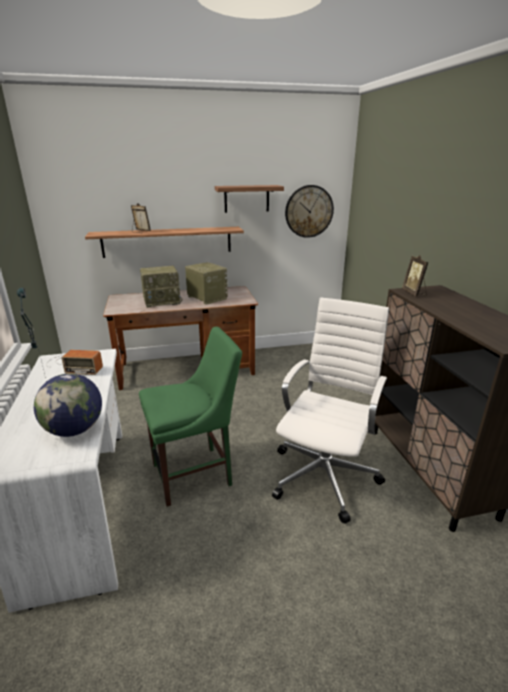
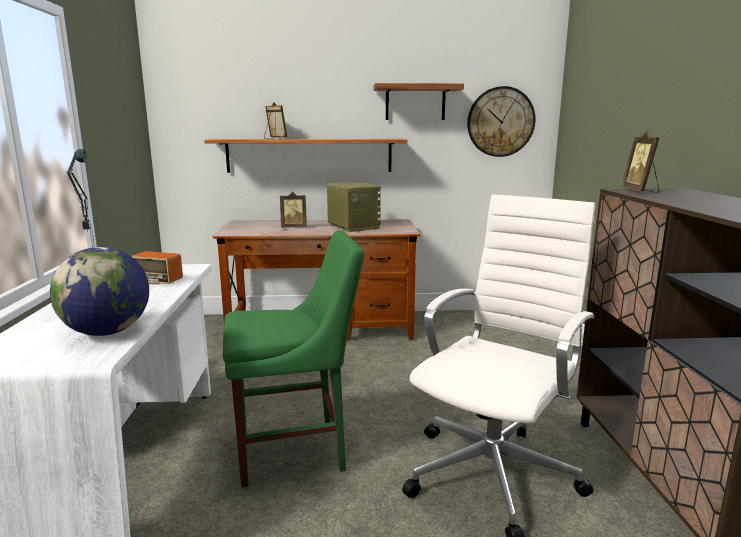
camera: 10 degrees right, 10 degrees down
(162, 301) = (294, 227): radio -> picture frame

